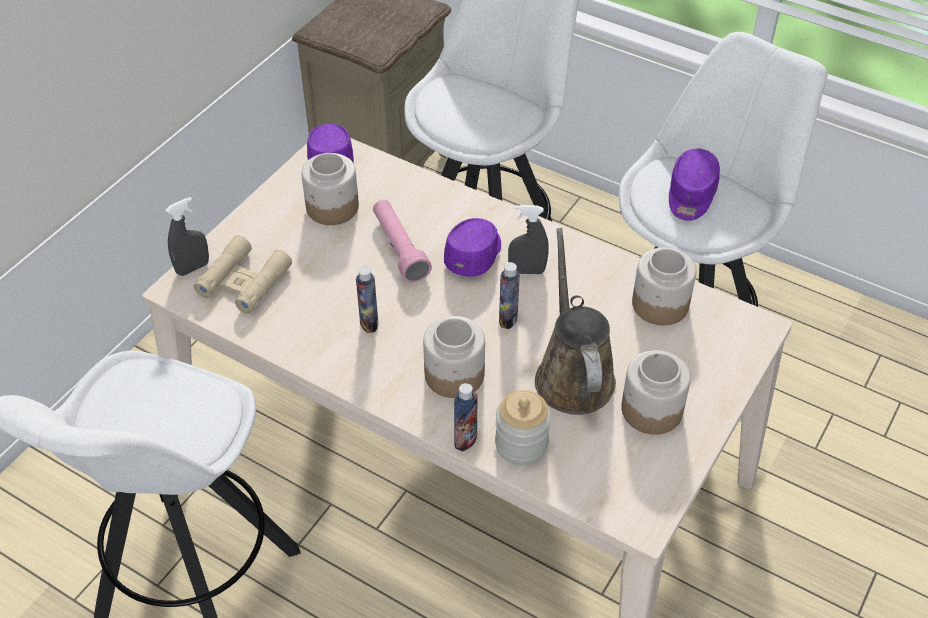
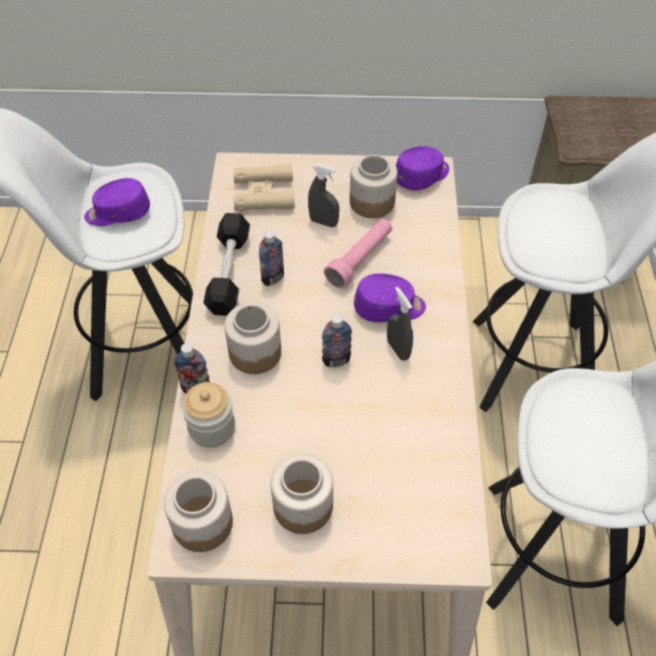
camera: 60 degrees right, 5 degrees up
(193, 268) = (257, 163): grey spray bottle -> grey spray bottle (323, 222)
(332, 354) = (229, 272): none -> black dumbbell
(572, 374) = (306, 431): brown watering can -> none
(659, 304) = (431, 462): jar -> jar (202, 522)
(691, 196) = (590, 431): purple cap -> purple cap (118, 213)

